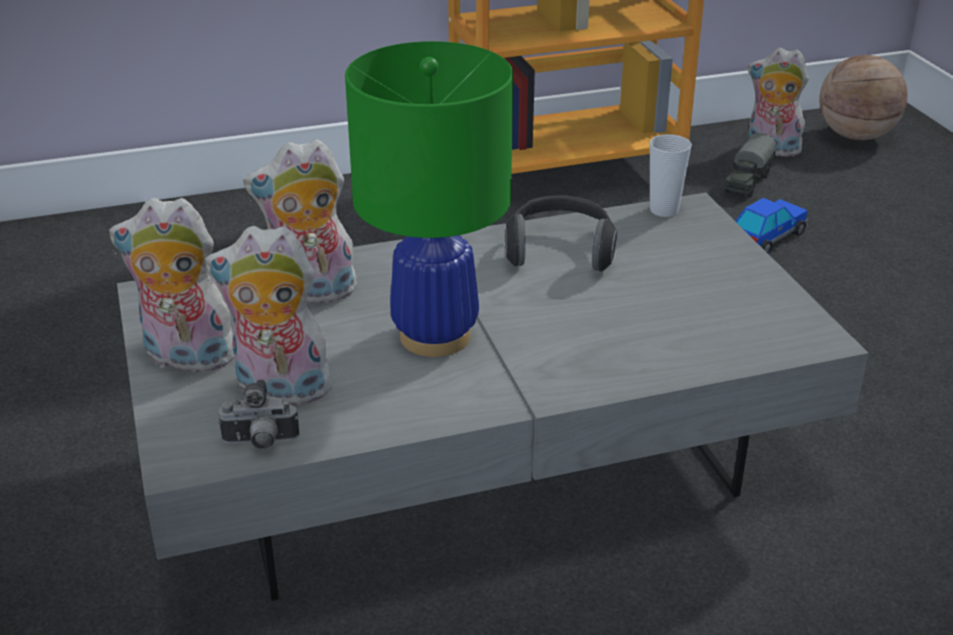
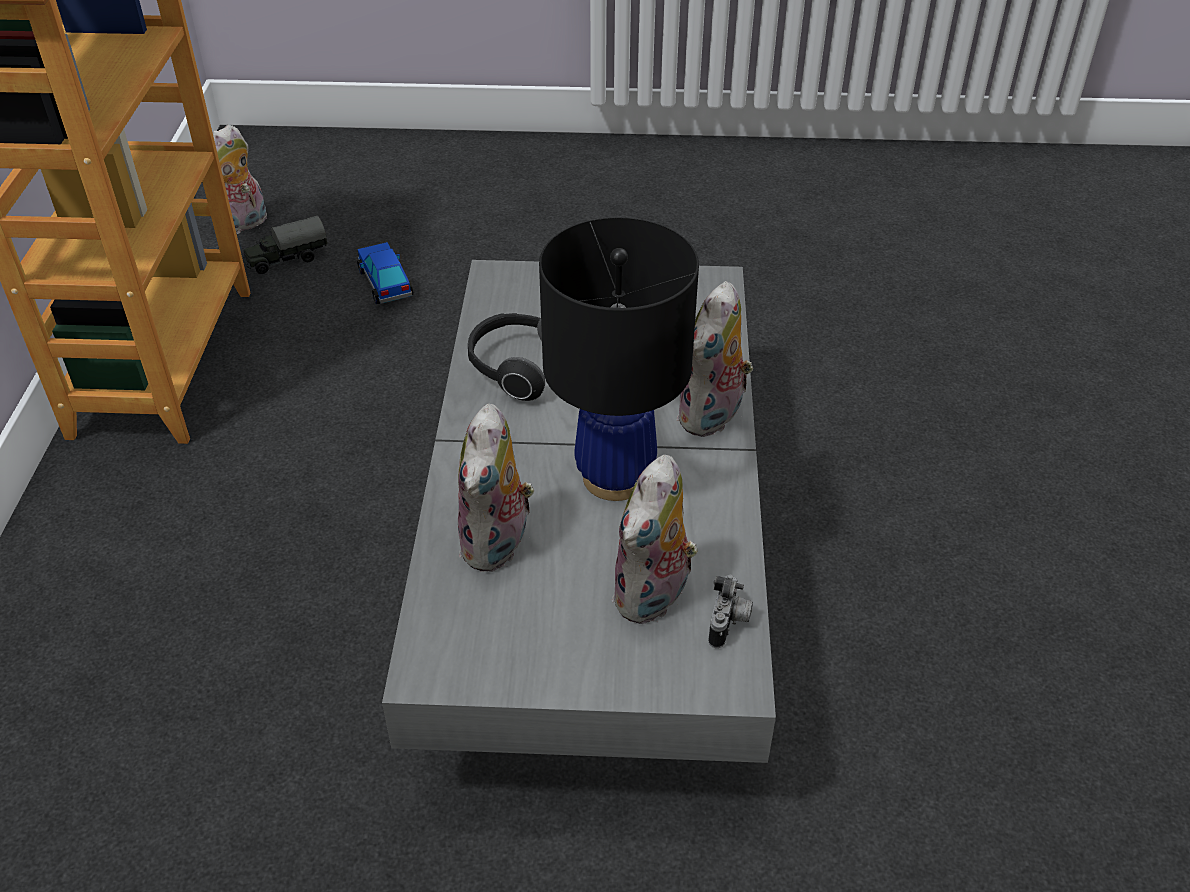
camera: 70 degrees left, 10 degrees up
(185, 358) = (568, 659): plush toy -> plush toy (712, 417)
(434, 337) = (615, 477): green table lamp -> black table lamp
(664, 210) = (488, 290): cup -> none
(747, 182) = (286, 259): toy truck -> toy truck turned 105 degrees clockwise
(855, 136) = (264, 173): basketball -> none

